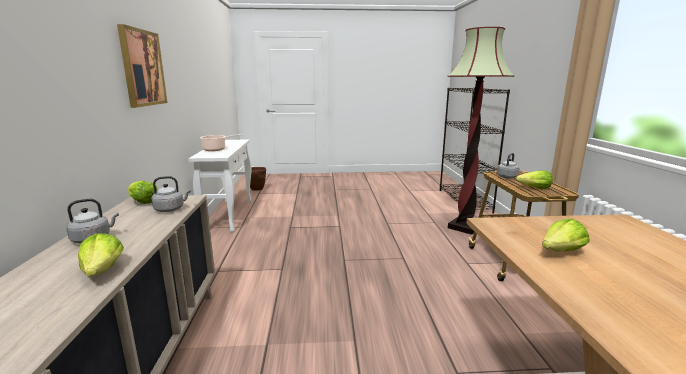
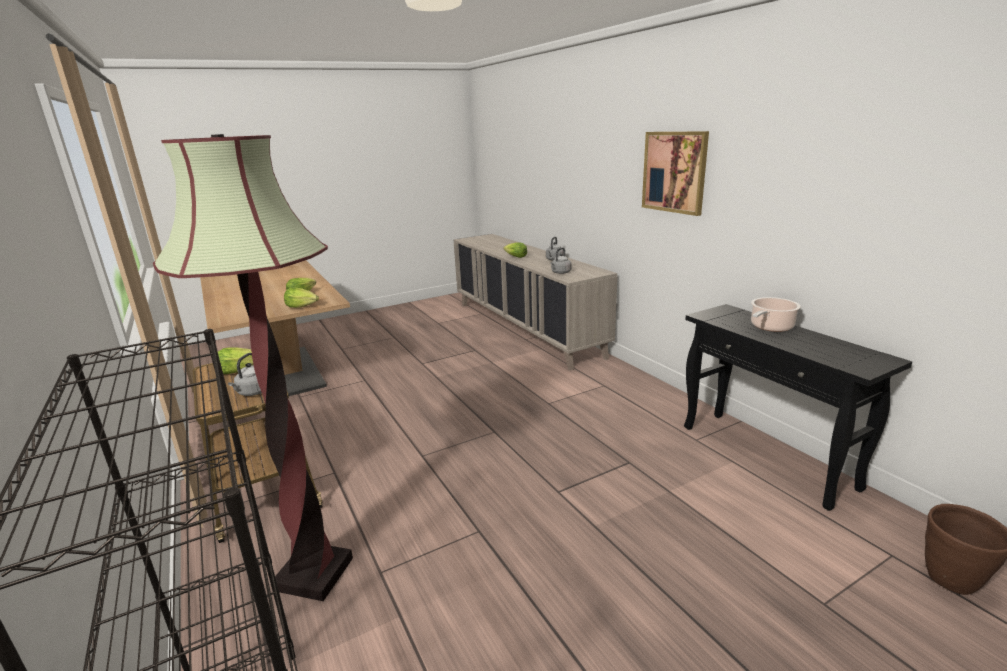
camera: 155 degrees right, 5 degrees up
(142, 202) = (594, 272): lettuce -> lettuce (302, 306)
(229, 215) = (767, 457): white console table -> black console table

